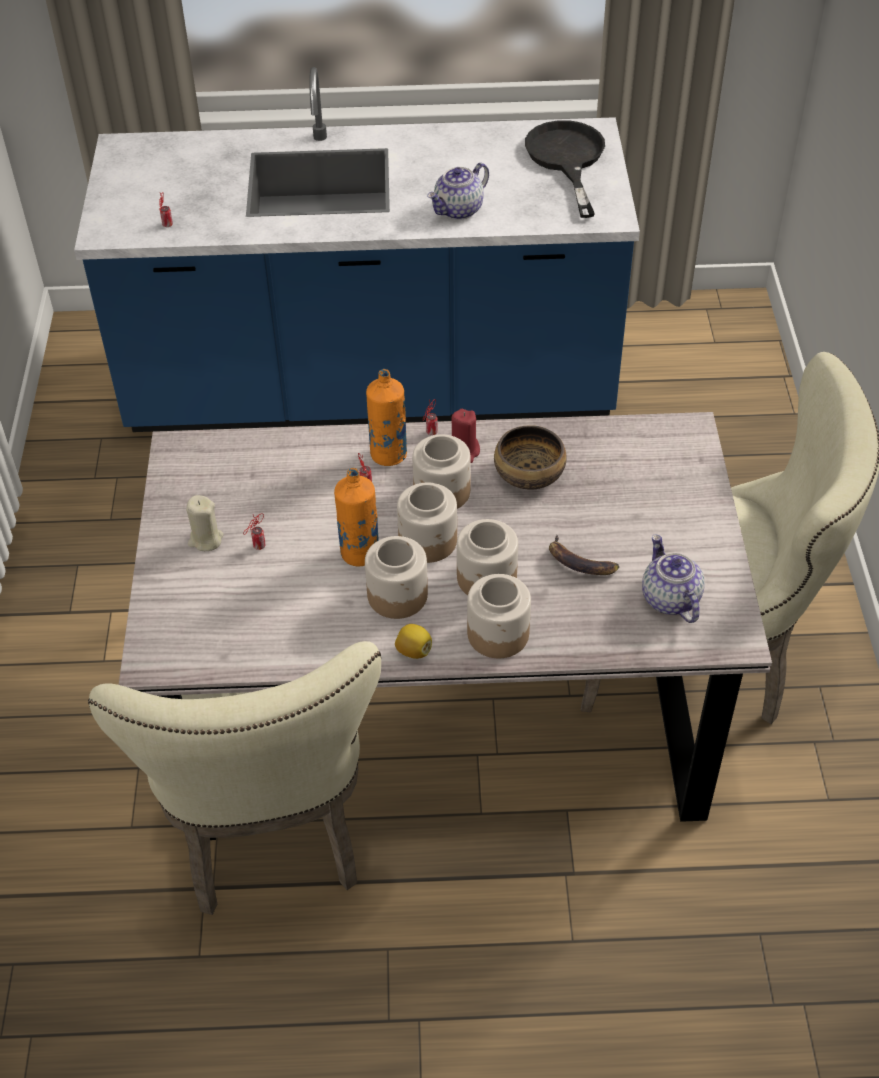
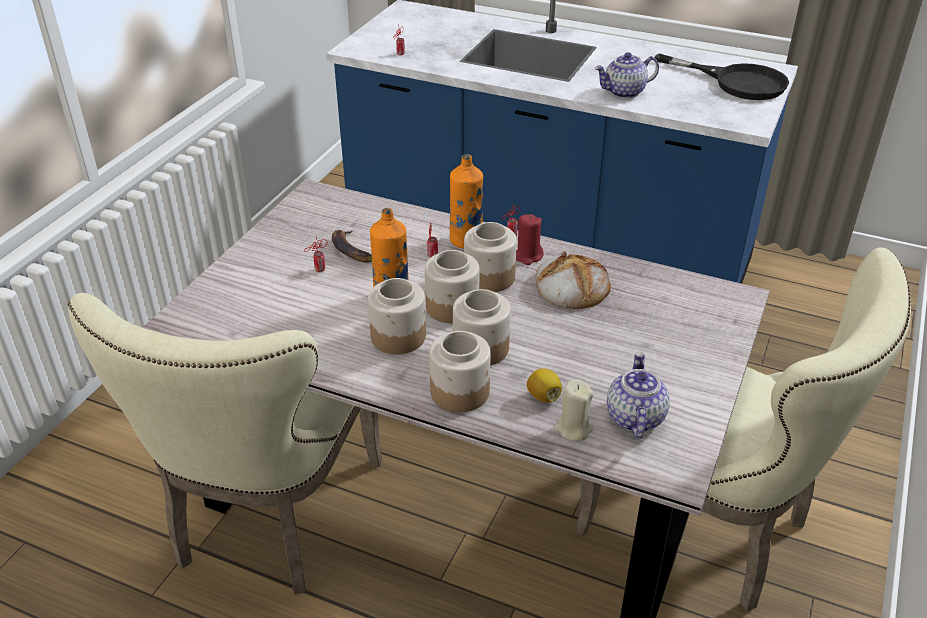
camera: 25 degrees right, 10 degrees down
(205, 540) = (285, 254): beige candle -> beige candle (573, 429)
(413, 651) = (380, 380): lemon -> lemon (543, 396)
(528, 474) = (571, 286): bowl -> bread
(567, 160) = (737, 82): black frying pan -> black frying pan turned 105 degrees clockwise
(579, 562) = (570, 363): banana -> banana (351, 250)

